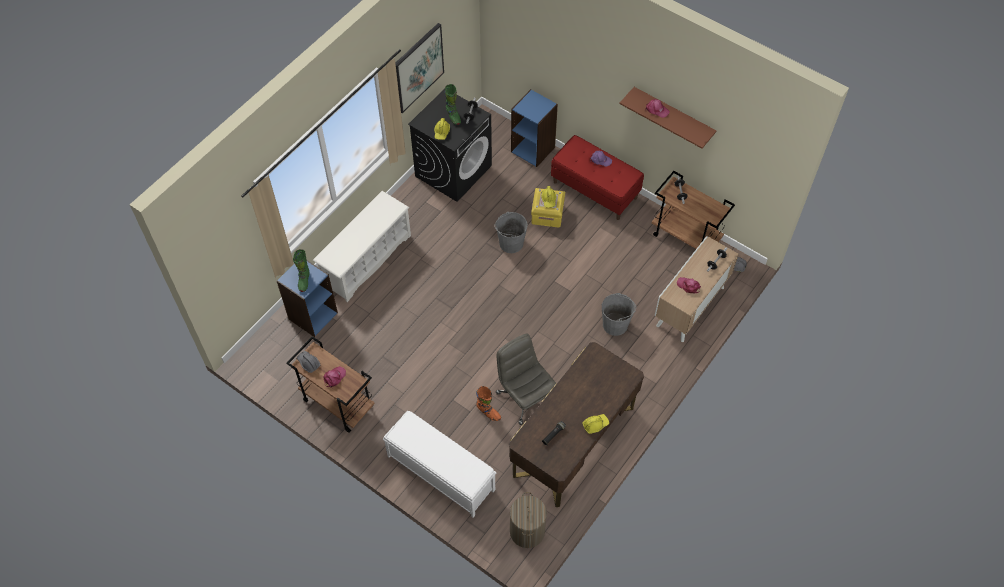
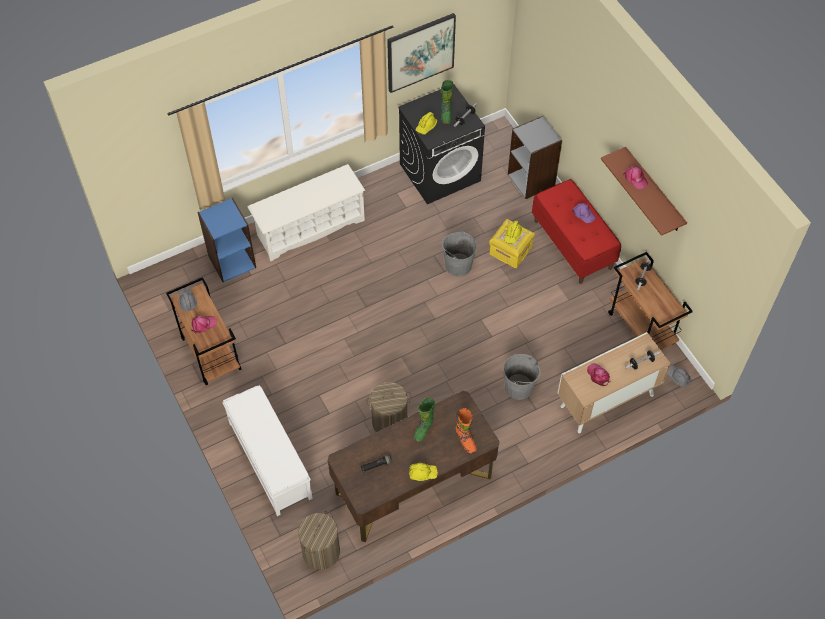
camera: 25 degrees right, 0 degrees up
(304, 280) = (222, 222): green boot -> green boot (423, 429)
(488, 412) = (346, 422): orange boot -> orange boot (465, 440)
(525, 397) = (389, 422): grey office chair -> laundry basket
(533, 149) = (531, 180): blue bookcase -> grey bookcase

